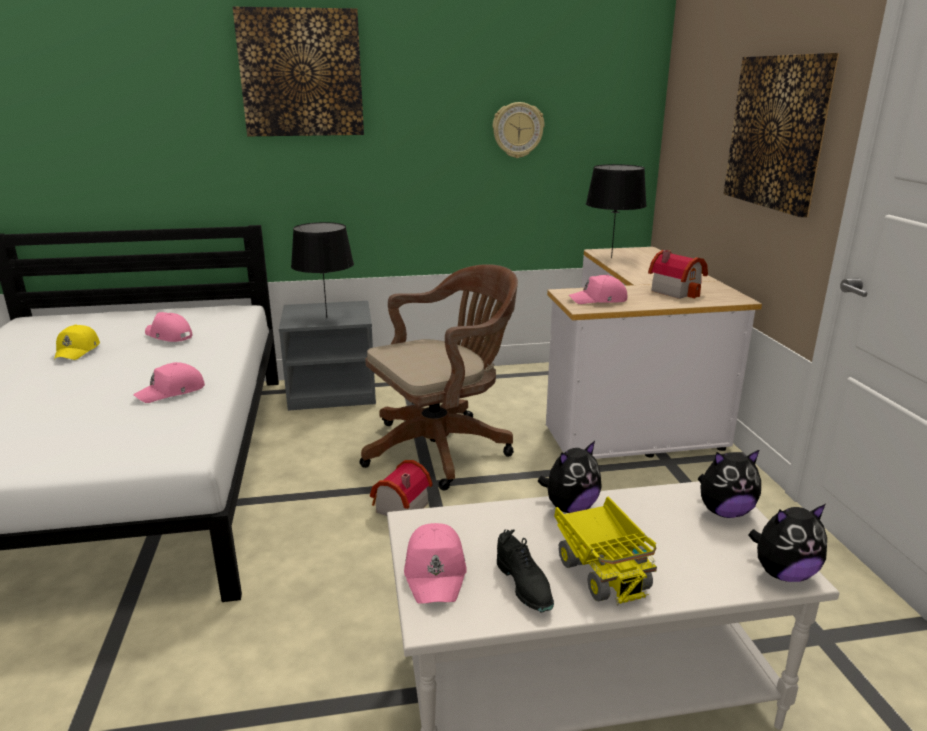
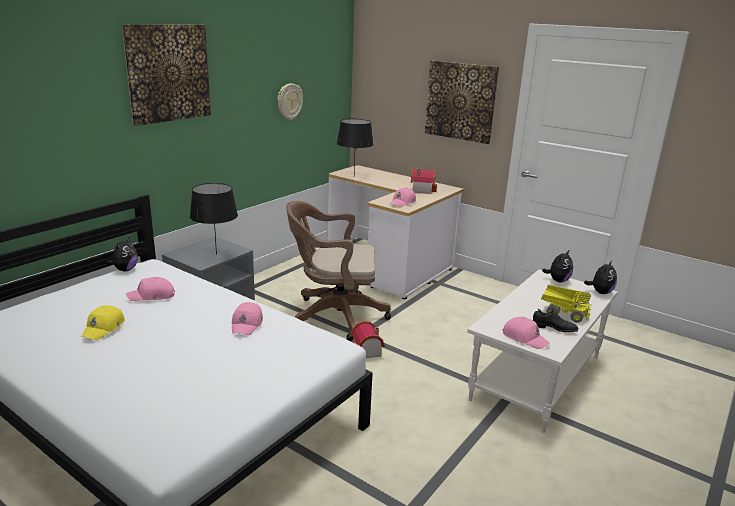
camera: 45 degrees left, 0 degrees up
(78, 351) = (104, 328): yellow cap -> yellow cap turned 60 degrees clockwise
(442, 447) = (334, 316): brown office chair -> brown office chair turned 105 degrees counterclockwise
(570, 507) = (518, 299): plush toy -> plush toy (125, 270)

